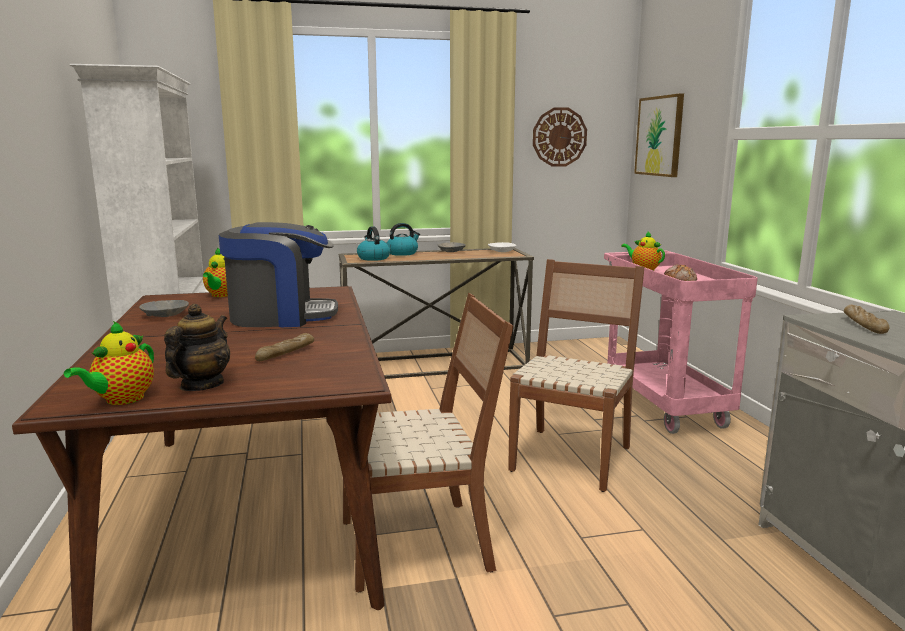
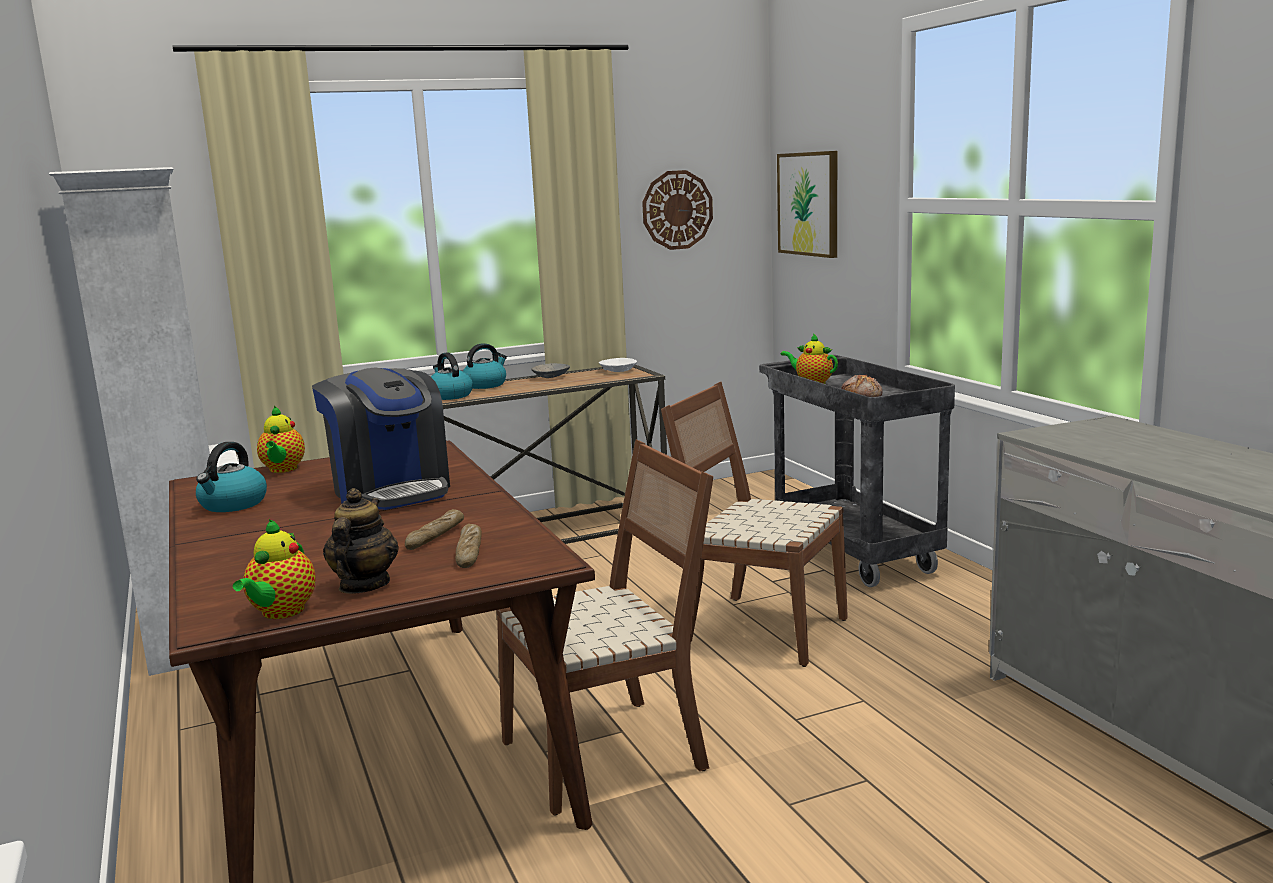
camera: 10 degrees left, 0 degrees up
(166, 315) = (233, 504): grey bowl -> kettle
(281, 316) = (391, 491): coffee machine -> coffee machine turned 75 degrees clockwise
(572, 456) = (758, 629): chair -> chair turned 75 degrees counterclockwise
(661, 405) = (850, 553): pink cart -> grey cart
(864, 325) = (1083, 437): bread -> bread (469, 553)

